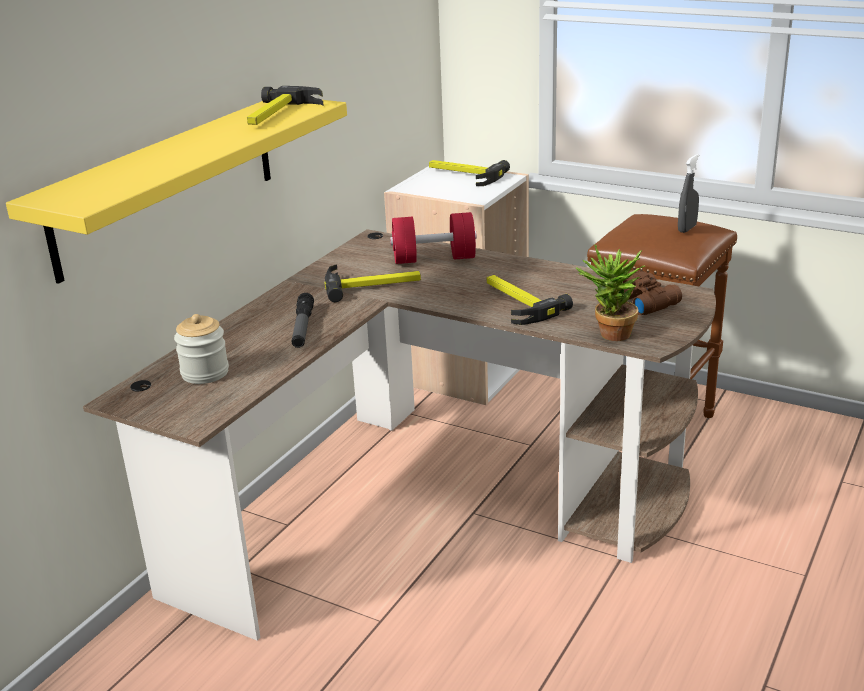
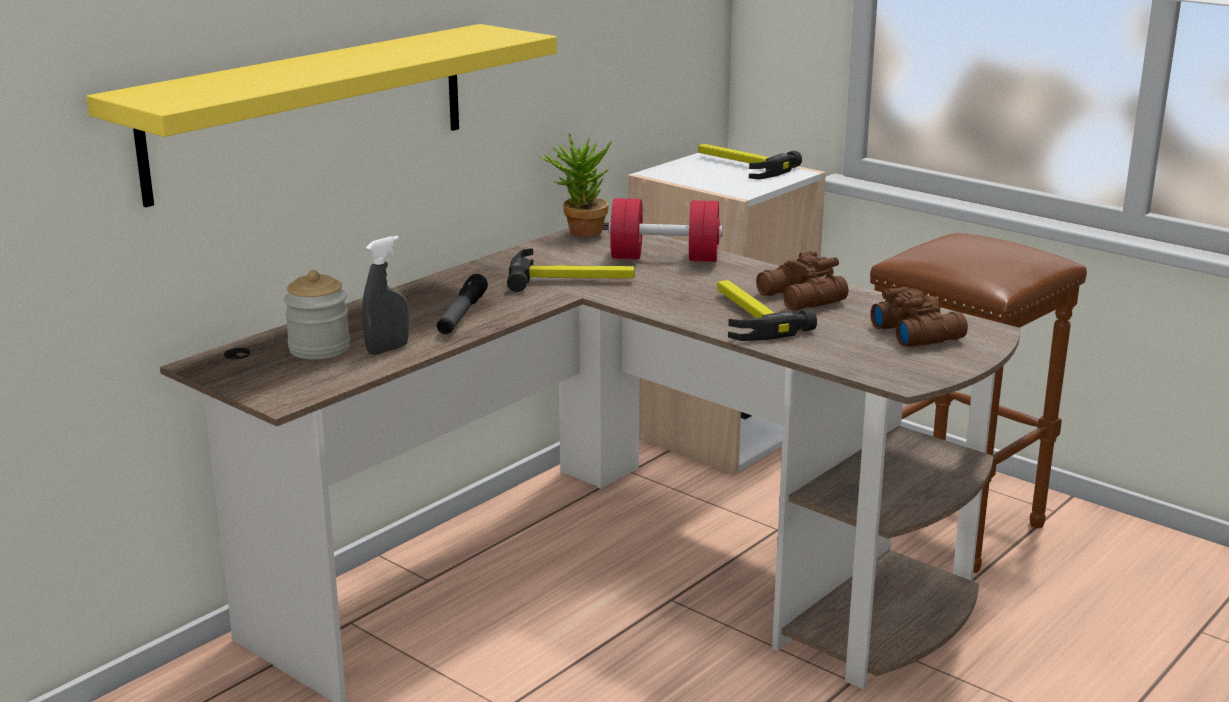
camera: 10 degrees right, 5 degrees down
(279, 114) = (464, 41): hammer -> none
(548, 283) = (800, 299): none -> brown binoculars
(609, 335) = (851, 365): potted plant -> potted plant (578, 232)
(687, 228) = (1011, 252): grey spray bottle -> grey spray bottle (388, 349)

